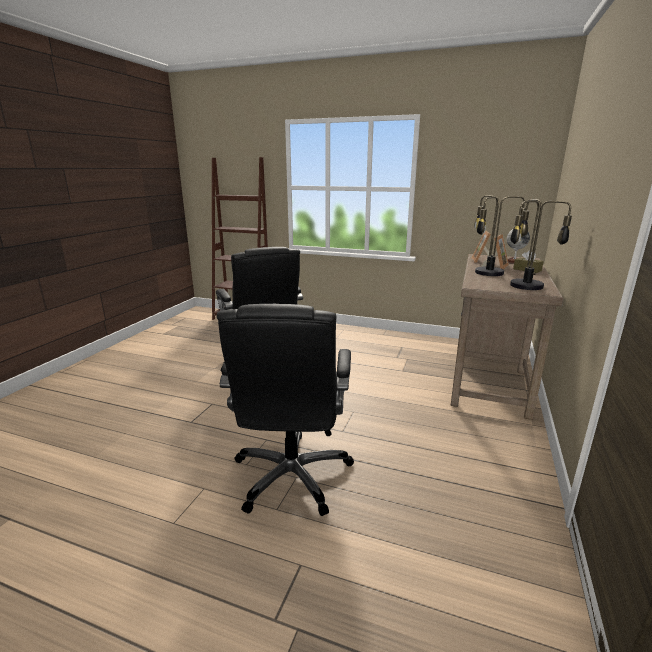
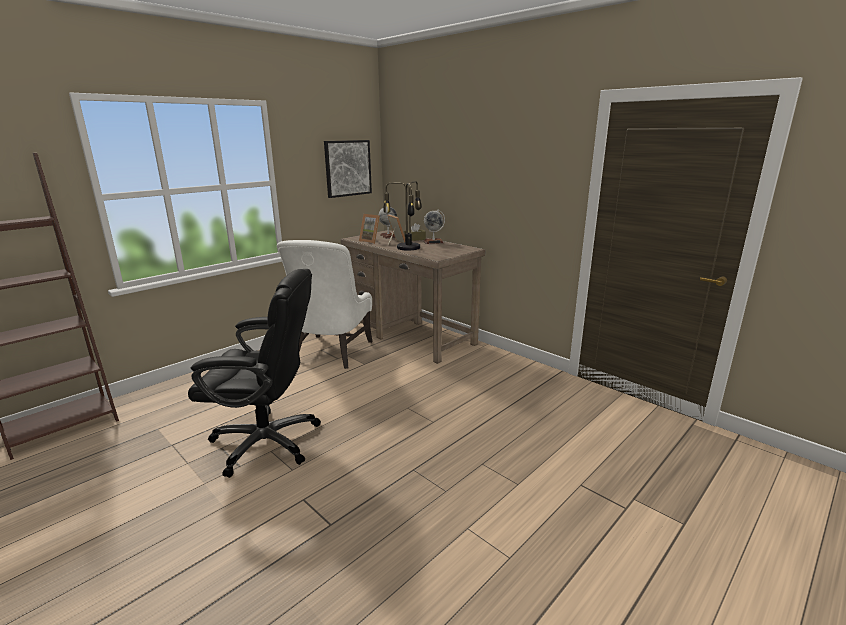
camera: 65 degrees left, 0 degrees up
(292, 474) = (477, 465): black office chair -> none
(404, 352) = (331, 352): none -> white chair
(504, 182) = (347, 168): none -> picture
(525, 286) = (452, 249): table lamp -> none
(535, 276) = (433, 242): none -> globe

